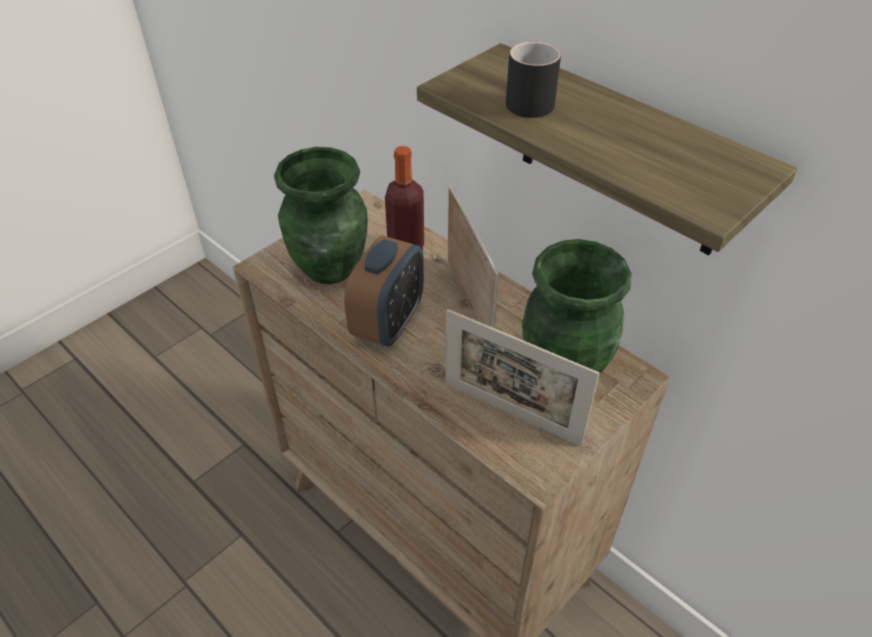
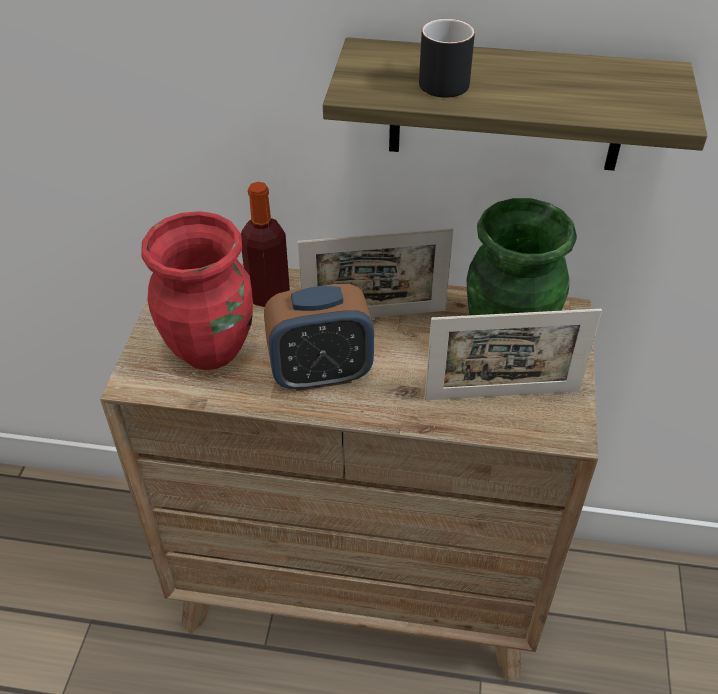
camera: 35 degrees left, 0 degrees up
(331, 268) = (211, 349): green vase -> red vase
(388, 323) = (321, 373): alarm clock -> alarm clock turned 90 degrees clockwise
(469, 301) = (374, 316): picture frame -> picture frame turned 135 degrees clockwise

